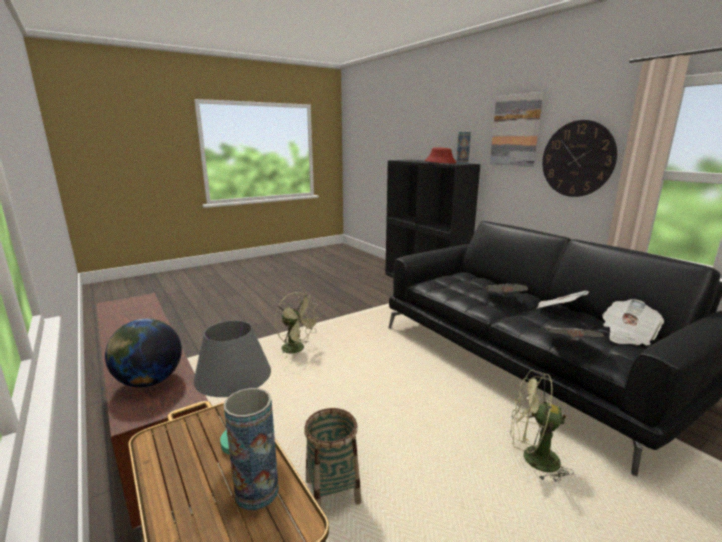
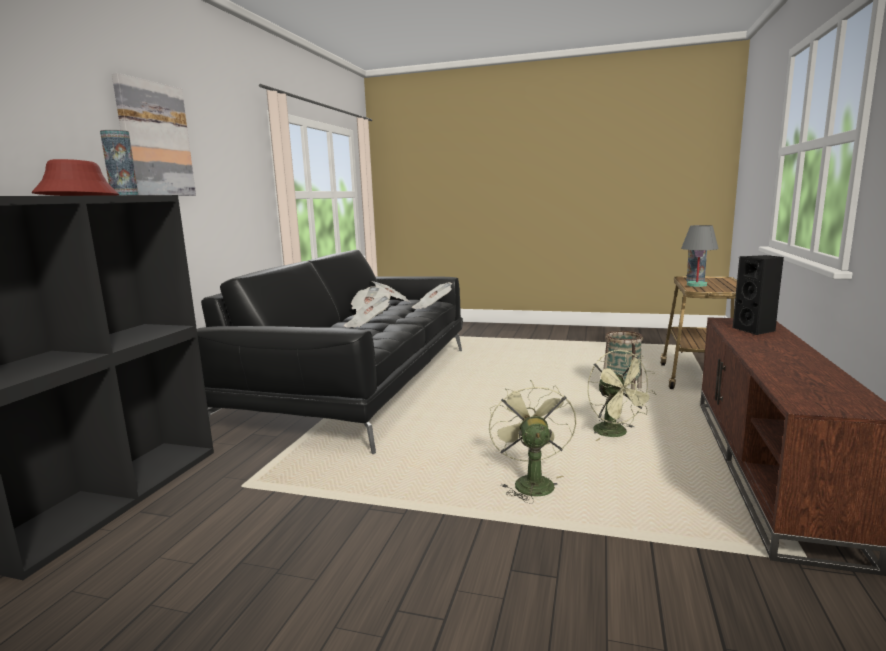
camera: 130 degrees left, 5 degrees down
(149, 381) = (755, 330): globe -> black speaker
(532, 459) = (490, 365): green fan -> green fan (616, 433)
(577, 159) = (229, 183): wall clock -> none

